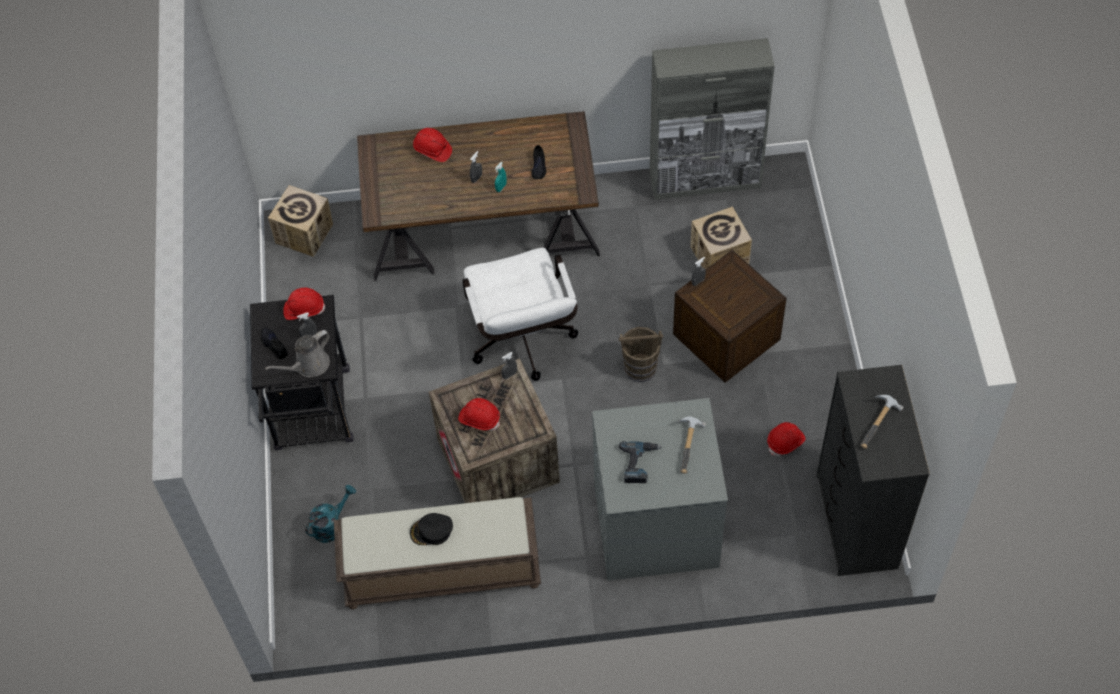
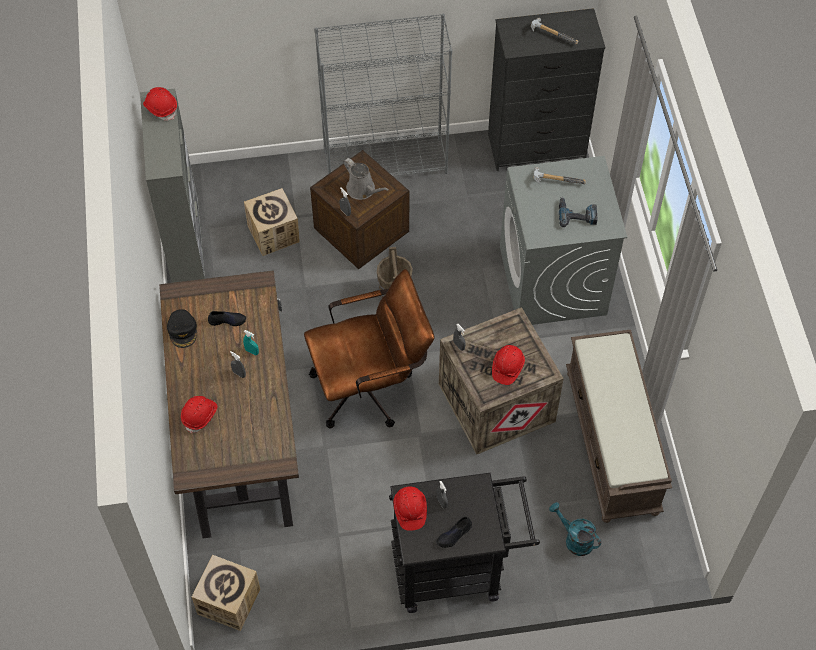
camera: 95 degrees left, 0 degrees up
(309, 365) = (477, 498): grey watering can -> grey watering can (363, 190)
(431, 531) = (617, 408): black cap -> black cap (183, 330)
(523, 345) = (370, 387): white office chair -> brown office chair
(785, 442) = (466, 190): red hard hat -> red hard hat (161, 108)
(824, 361) = (386, 162): none -> grey bookcase

